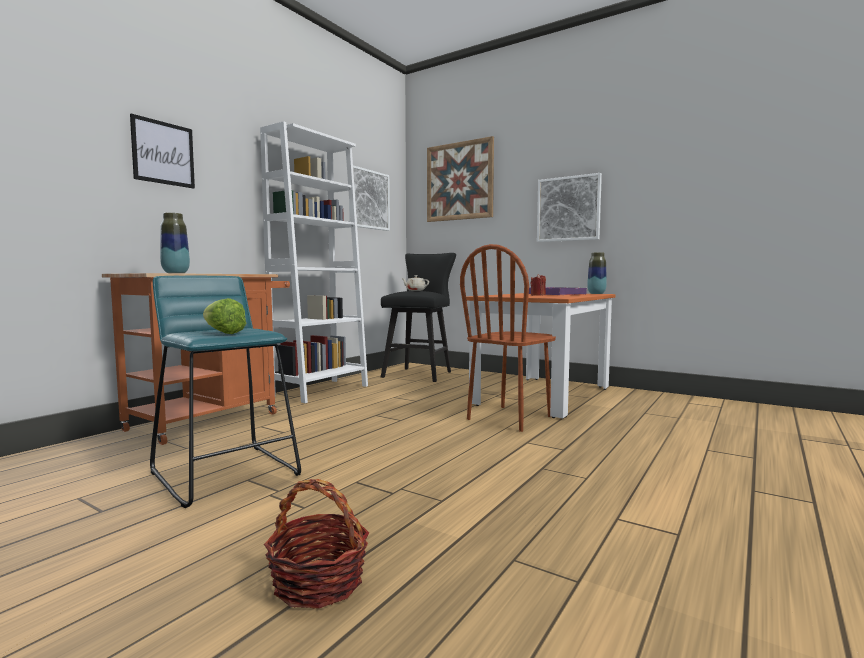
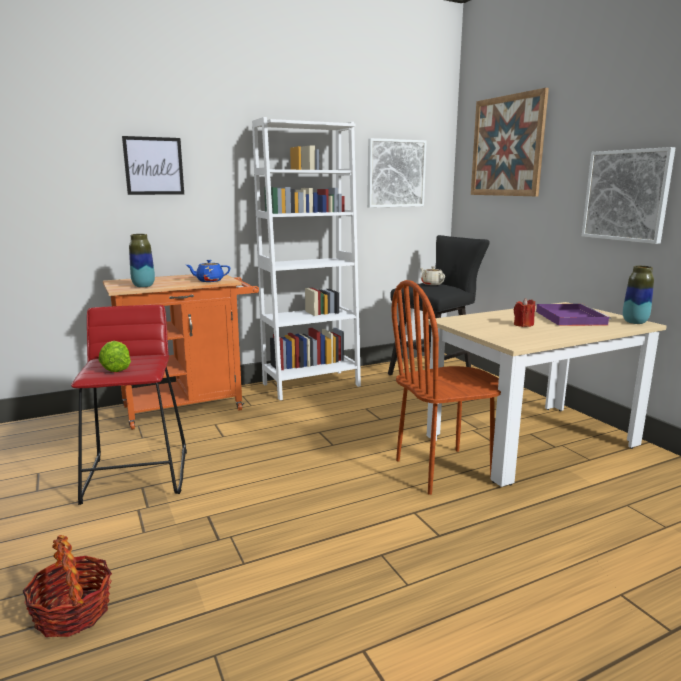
camera: 30 degrees right, 10 degrees up
(227, 473) = (137, 475): turquoise stool -> red stool
(240, 273) = (209, 281): none -> blue teapot
(543, 395) = (531, 441): orange dining table -> beige dining table

